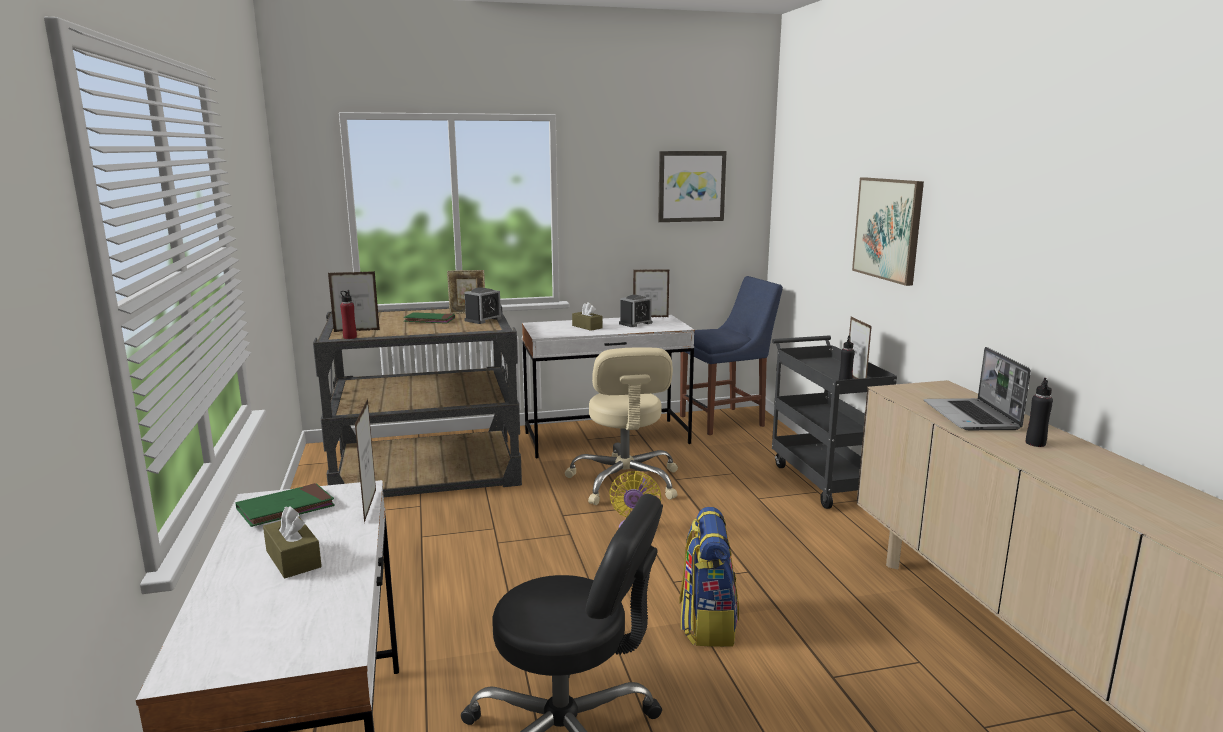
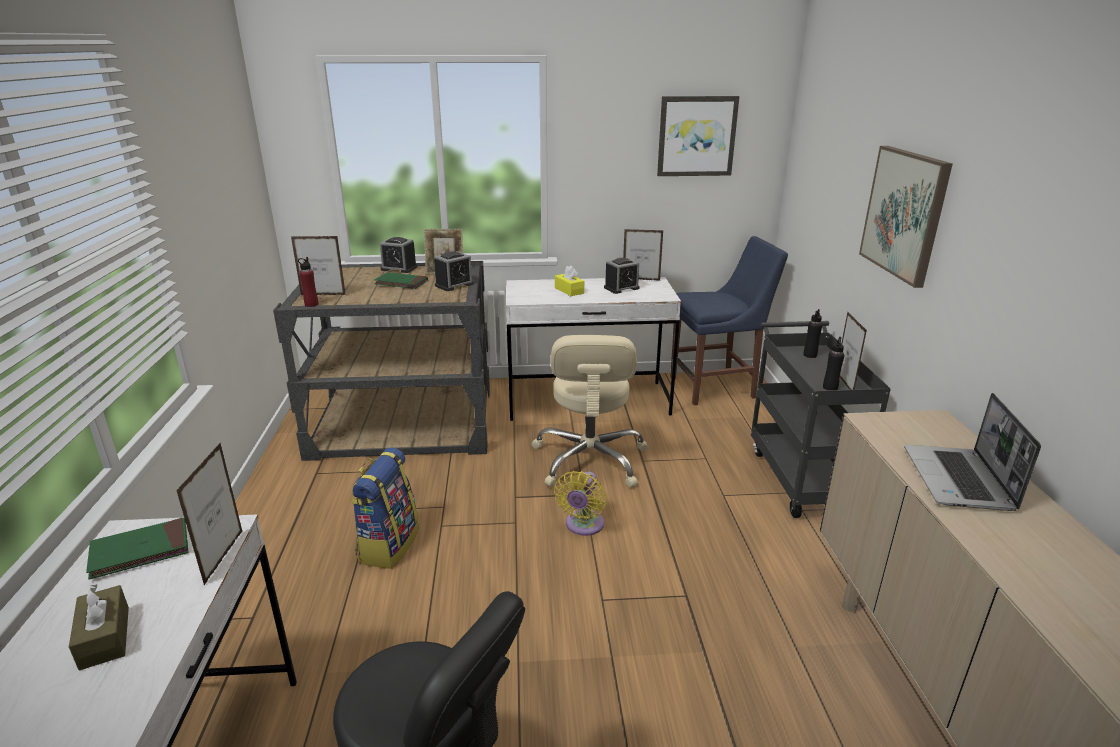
camera: 10 degrees right, 10 degrees up
(420, 311) = (399, 268): none -> alarm clock
(587, 327) = (569, 290): brown tissue box -> yellow tissue box
(707, 623) = (622, 663): backpack -> backpack (388, 545)
(1035, 443) = (1030, 540): black bottle -> black bottle (810, 355)

